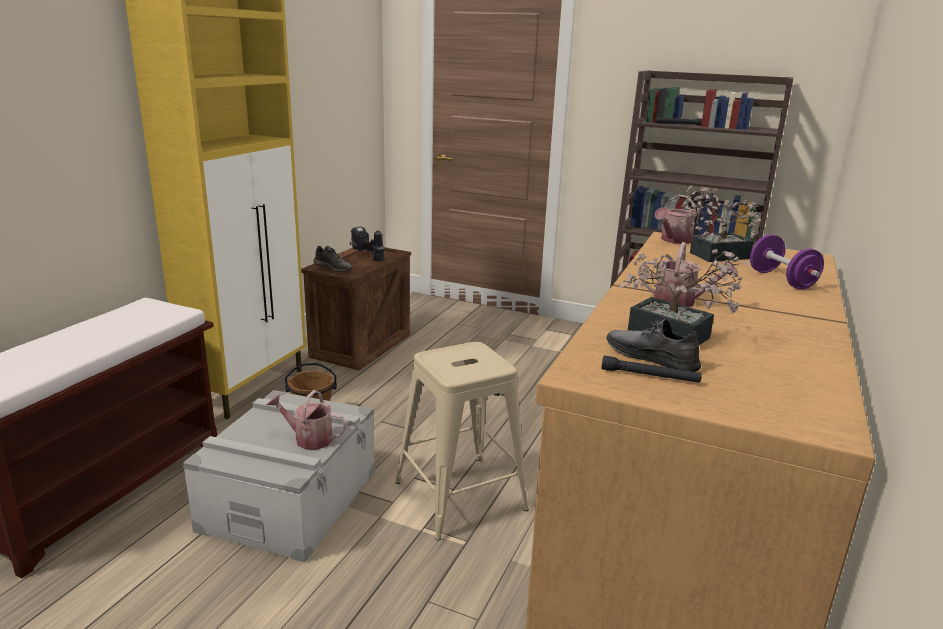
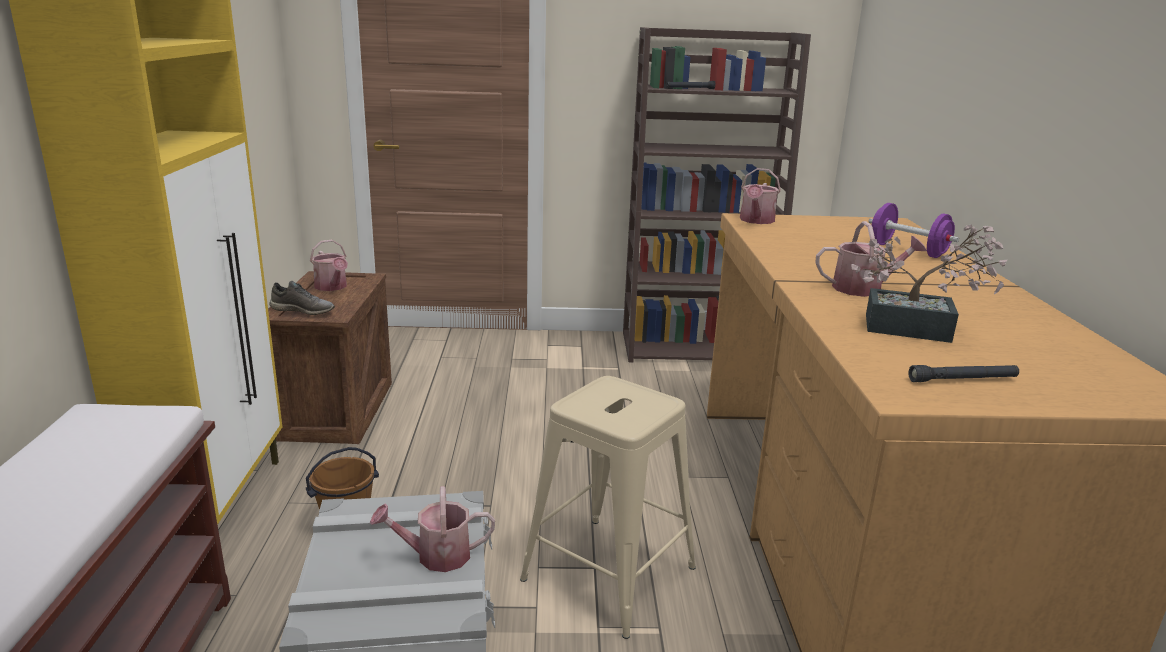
camera: 25 degrees left, 0 degrees up
(366, 256) = (332, 287): power drill -> watering can
(651, 357) = (933, 358): grey shoe -> none
(713, 256) = (815, 233): potted plant -> none

